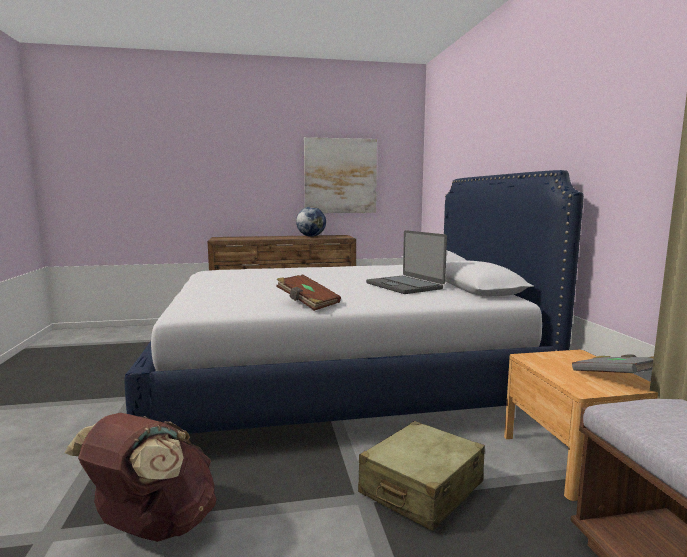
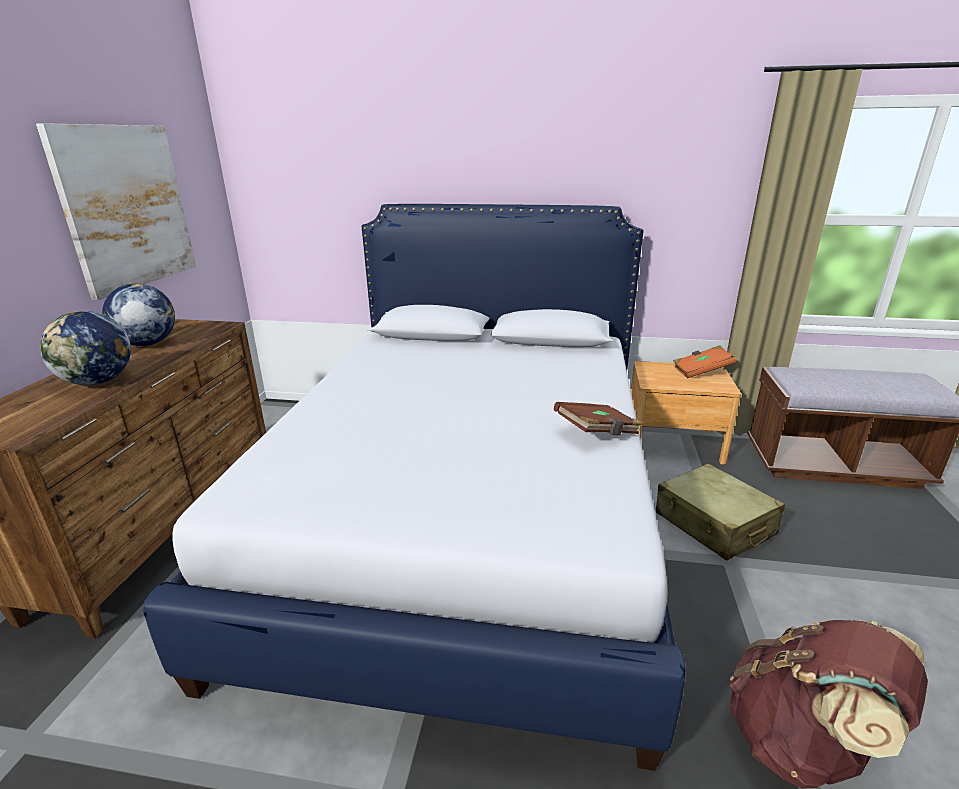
camera: 70 degrees left, 15 degrees up
(266, 238) = (98, 382): none -> globe
(405, 286) = (521, 365): laptop -> none
(615, 378) = (701, 371): grey book -> orange book

